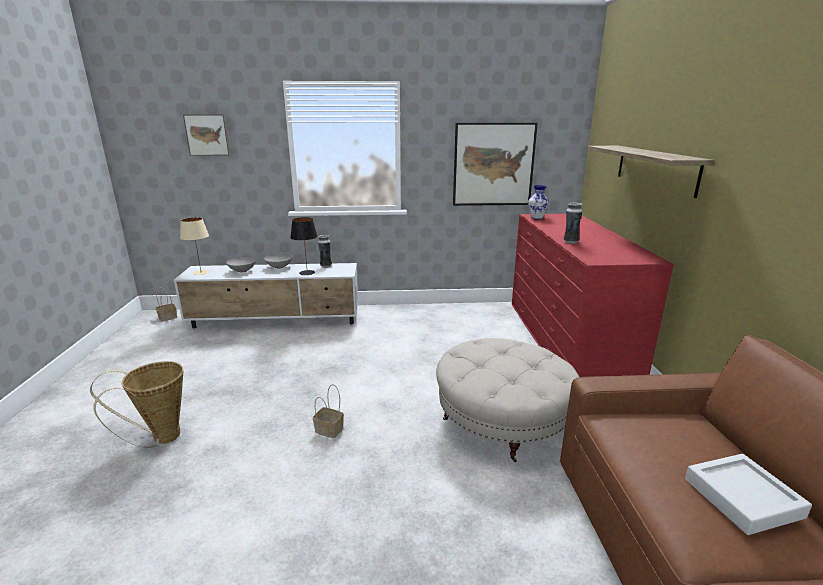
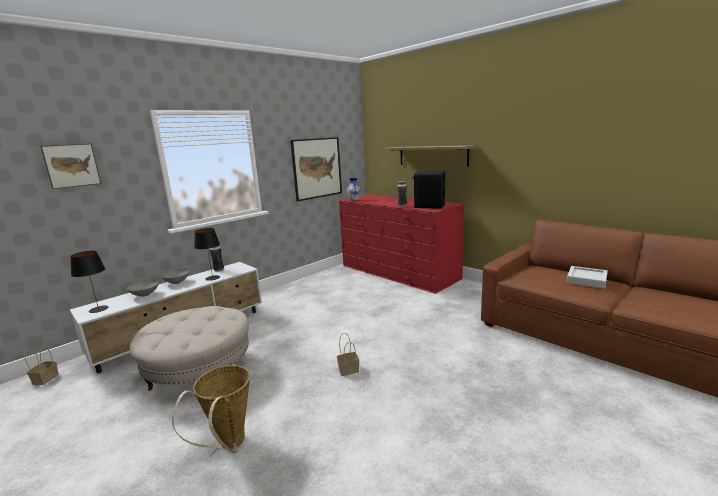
camera: 40 degrees left, 5 degrees down
(201, 272) = (99, 309): beige table lamp -> black table lamp
(502, 421) = (428, 319): beige ottoman -> beige ottoman (199, 370)
(603, 253) = (429, 206): none -> black speaker

